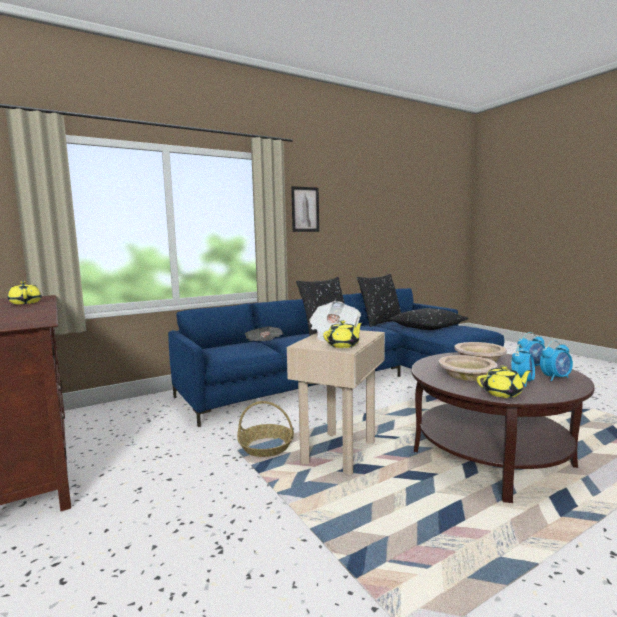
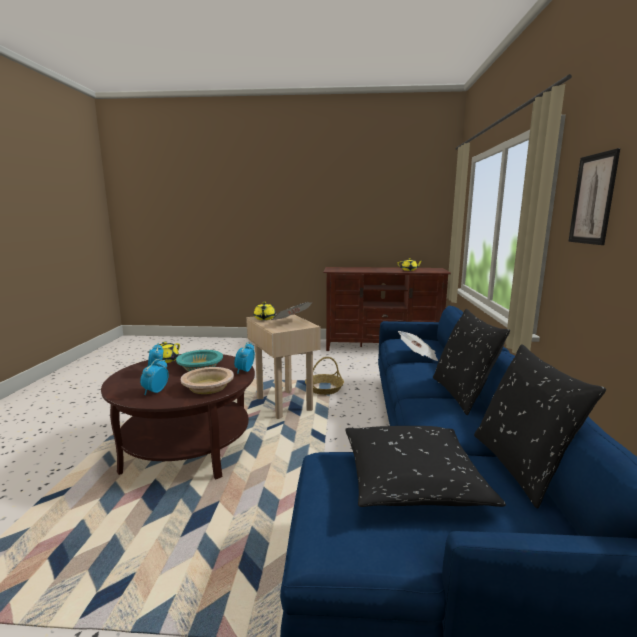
camera: 125 degrees right, 5 degrees up
(467, 374) = (200, 366): beige bowl -> turquoise bowl
(555, 378) = (132, 385): alarm clock -> alarm clock (245, 371)

